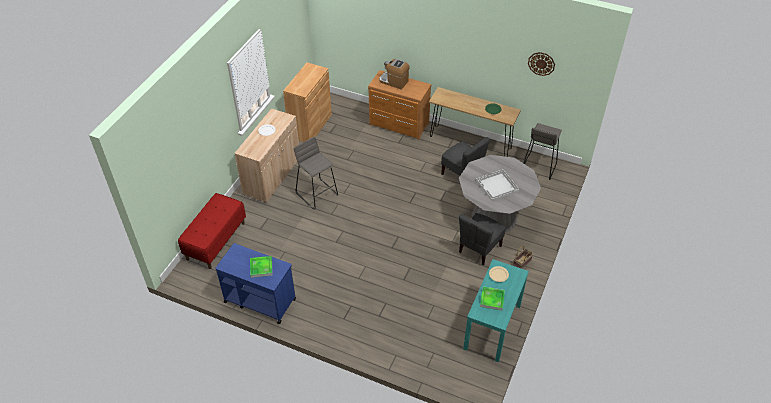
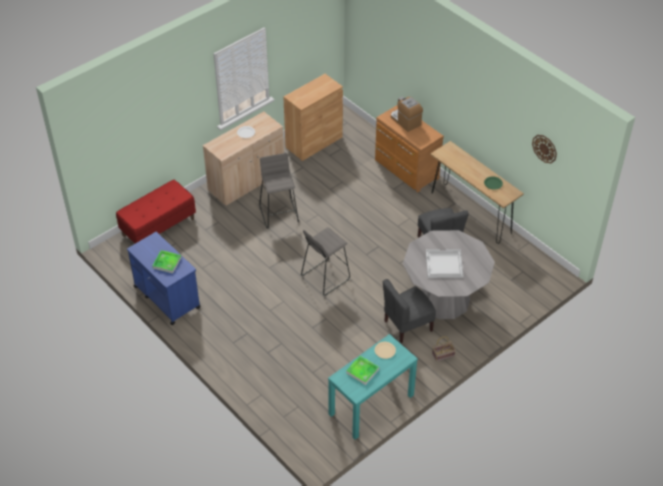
camera: 25 degrees right, 0 degrees up
(538, 166) = (529, 264): grey stool -> grey stool (325, 277)

